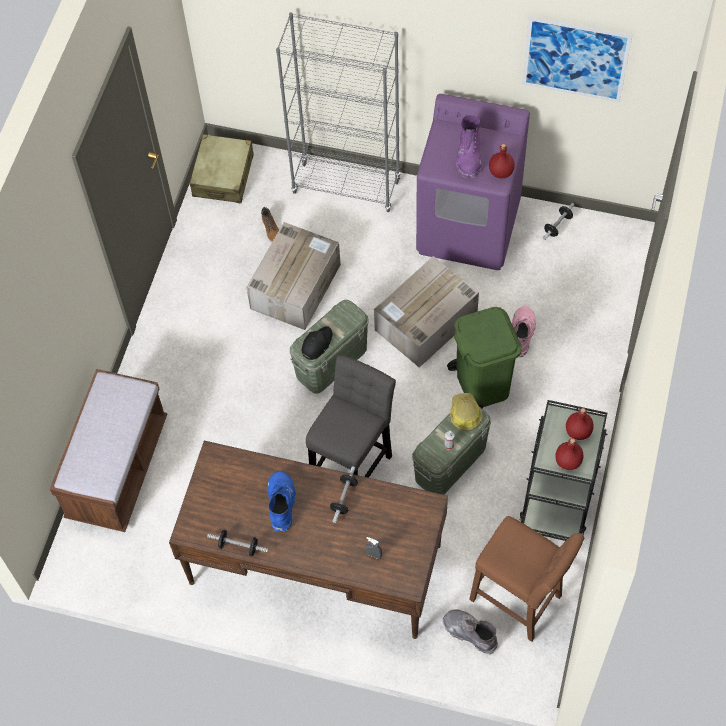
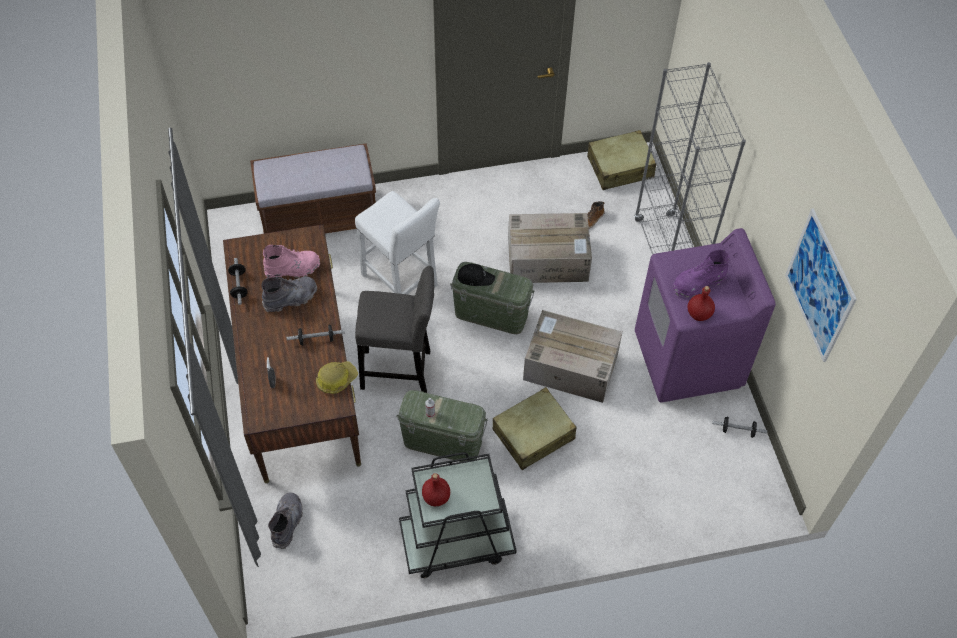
camera: 60 degrees right, 5 degrees down
(250, 425) = (401, 283): none -> white stool
(281, 503) = (291, 298): blue boot -> grey boot
(465, 414) = (467, 413): hard hat -> hard hat (336, 379)
(481, 384) = (533, 435): green trash can -> beige suitcase
(519, 601) = (334, 551): brown stool -> none
(521, 334) = (604, 446): pink boot -> pink boot (293, 269)
(578, 432) = (471, 494): red bottle -> none

